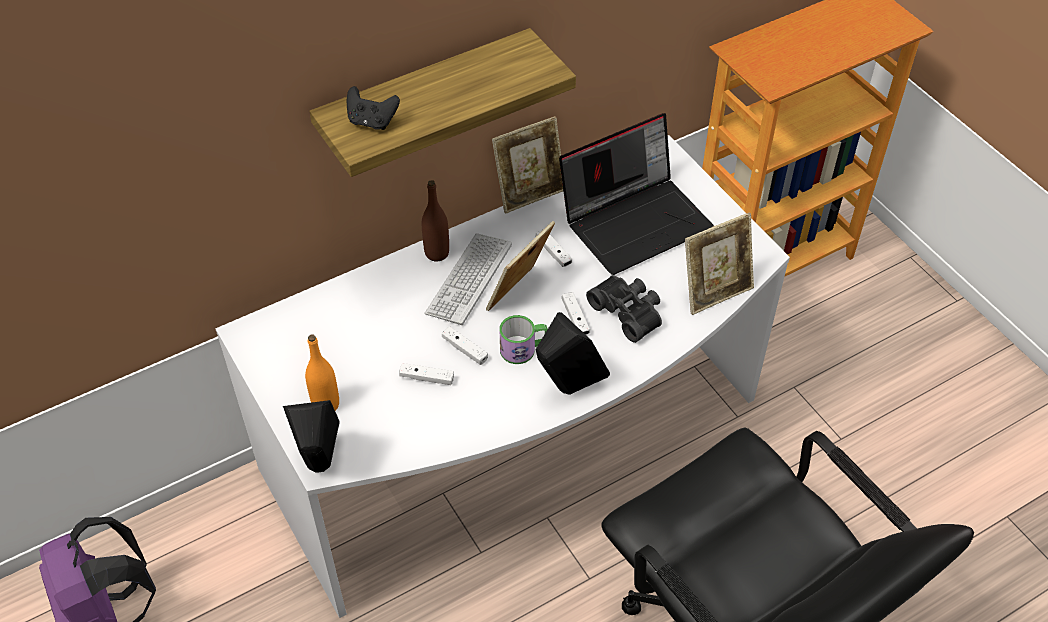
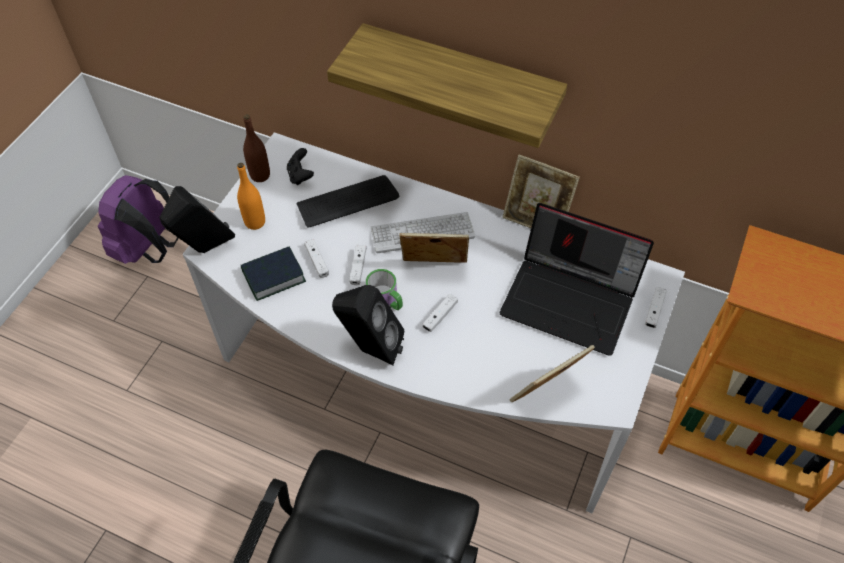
camera: 55 degrees right, 5 degrees up
(372, 121) = (379, 57): black game controller -> black game controller (300, 176)
(374, 316) = (347, 202): none -> keyboard
(413, 423) = (273, 276): none -> book
(437, 253) = (430, 202): brown bottle -> brown bottle (260, 175)
(553, 252) = (491, 267): white game controller -> white game controller (654, 310)
(628, 311) = (475, 346): black binoculars -> none
(715, 292) = (545, 393): picture frame -> picture frame turned 120 degrees clockwise

